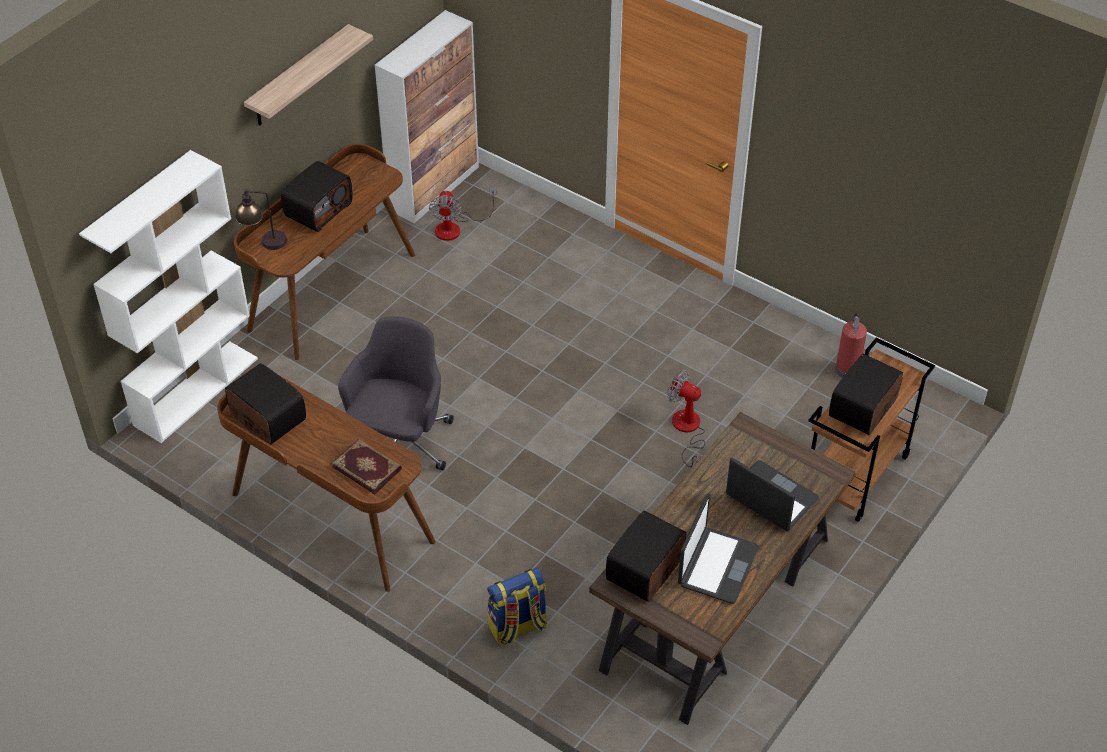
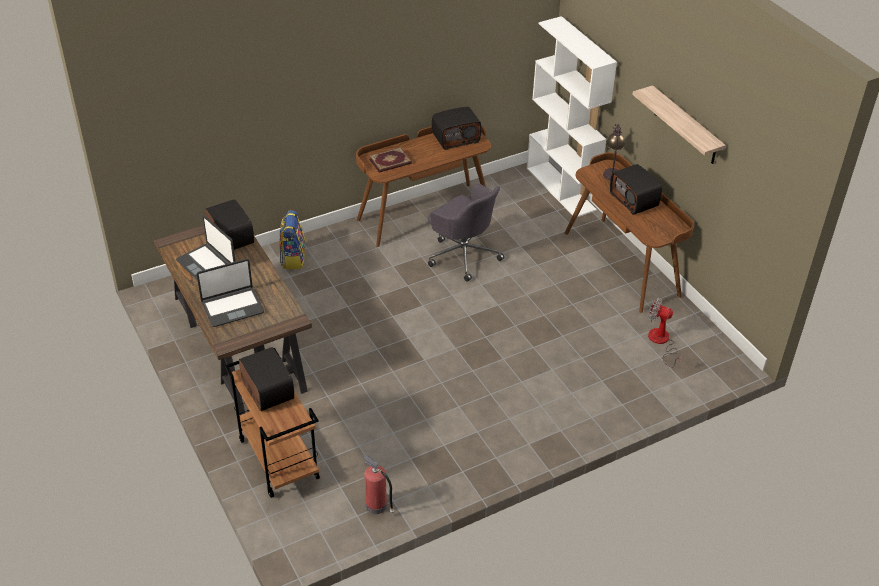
camera: 115 degrees right, 5 degrees down
(434, 188) = (714, 345): cabinet -> none
(687, 430) = (382, 387): fan -> none

